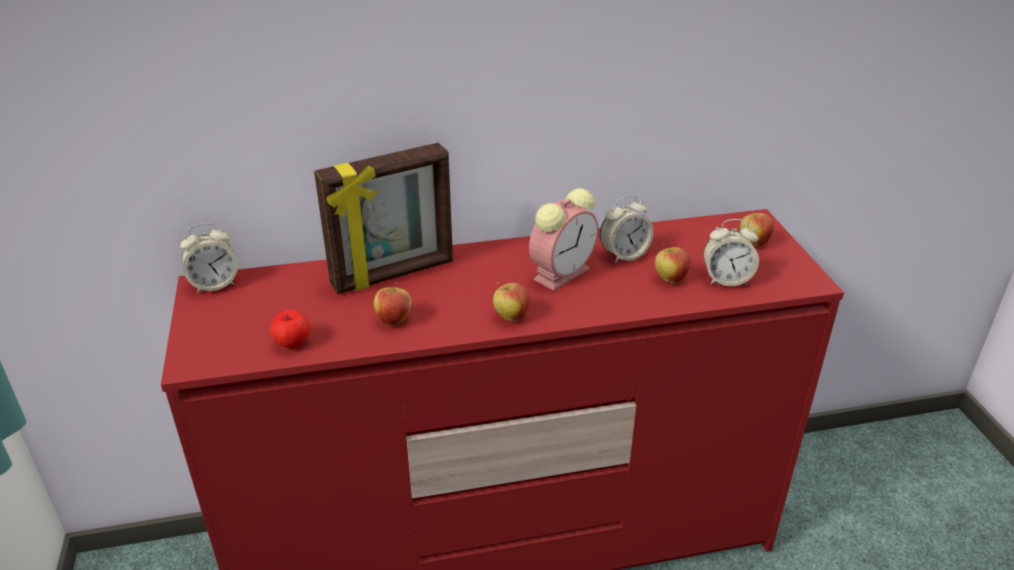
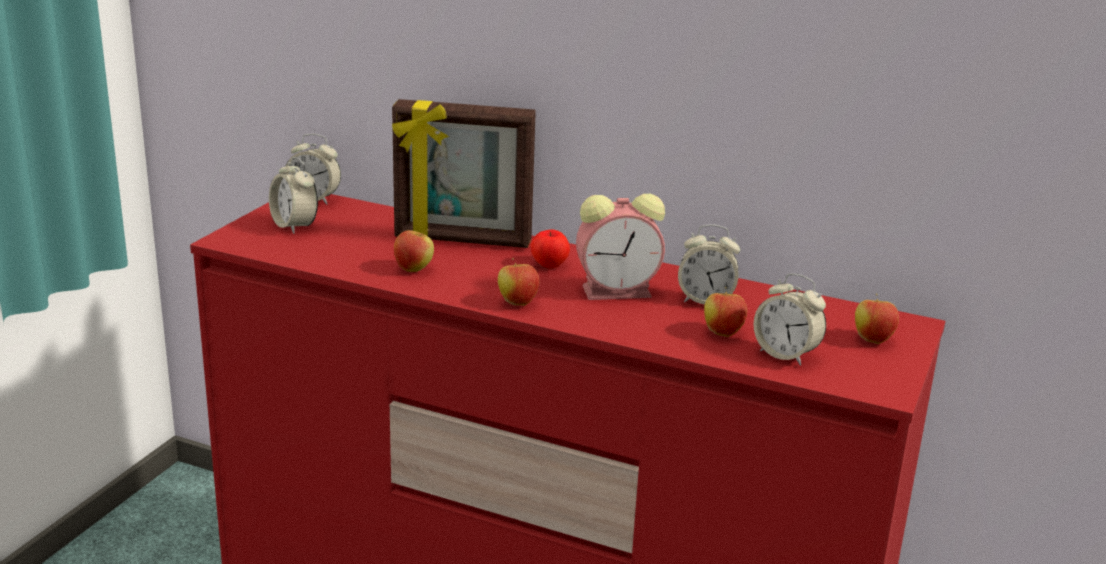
camera: 35 degrees right, 10 degrees down
(234, 320) = (294, 226): none -> alarm clock
(292, 343) = (314, 254): apple -> apple (549, 265)

